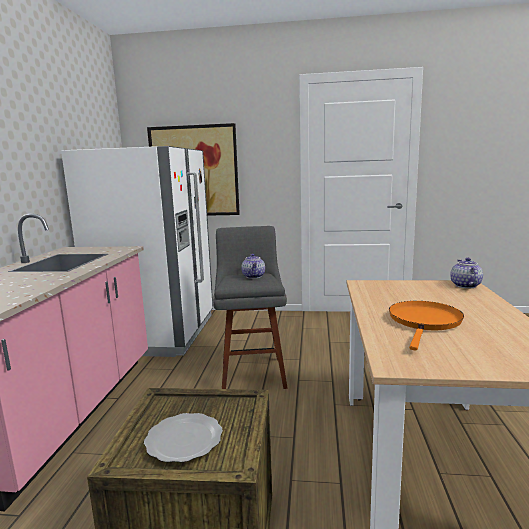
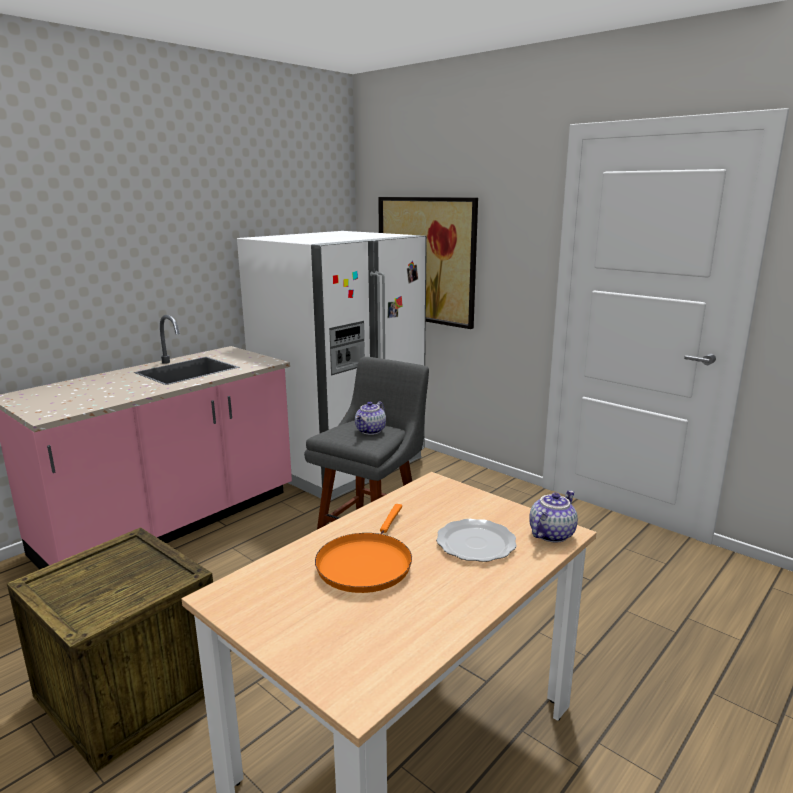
camera: 35 degrees right, 5 degrees up
(184, 440) = (87, 587): plate -> plate (475, 544)
(424, 322) = (366, 563): orange frying pan -> orange frying pan turned 135 degrees clockwise

